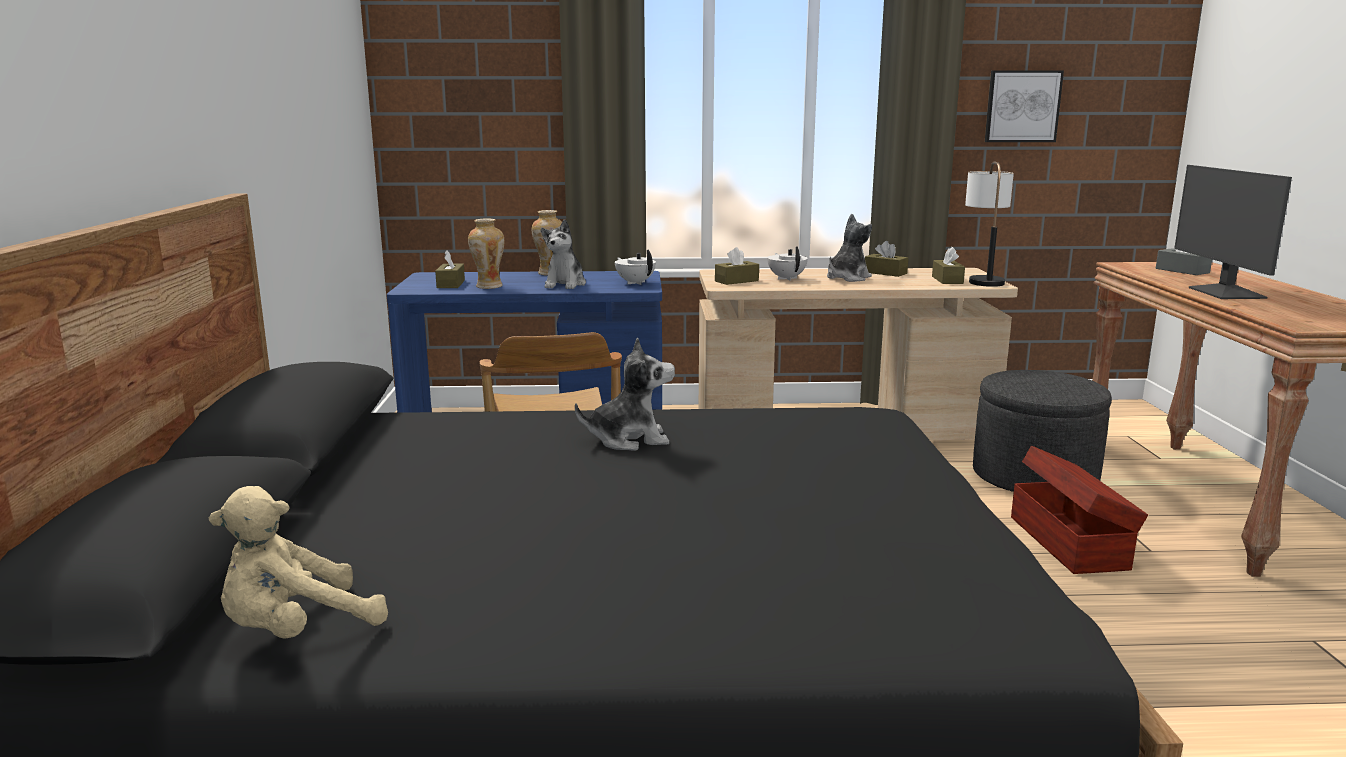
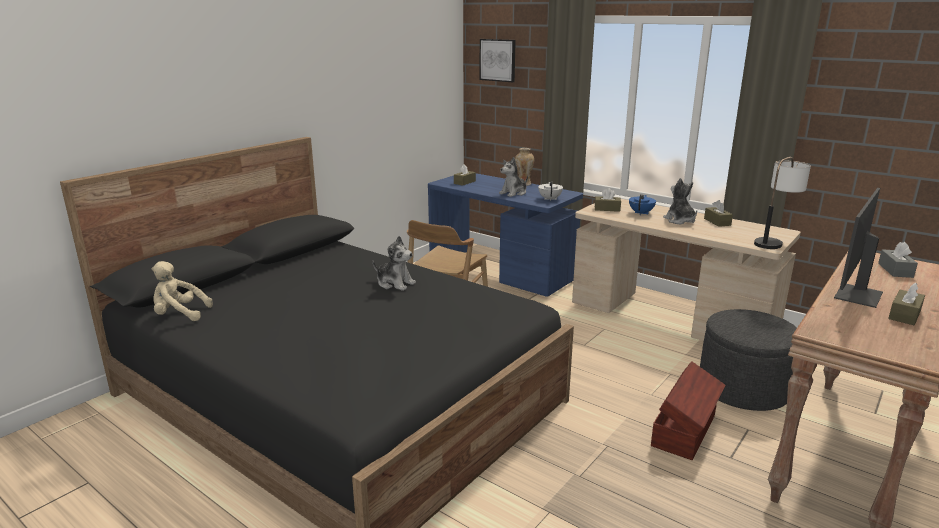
camera: 40 degrees right, 5 degrees up
(488, 286) = (477, 187): vase -> none
(786, 278) = (641, 213): white teapot -> blue teapot
(847, 278) = (679, 221): plush toy -> plush toy turned 105 degrees counterclockwise
(947, 280) = (744, 236): brown tissue box -> brown tissue box (904, 315)
(1022, 106) = (868, 112): picture -> picture (498, 60)

